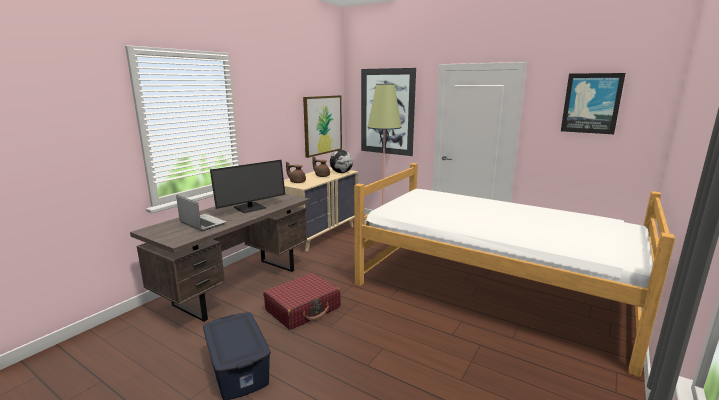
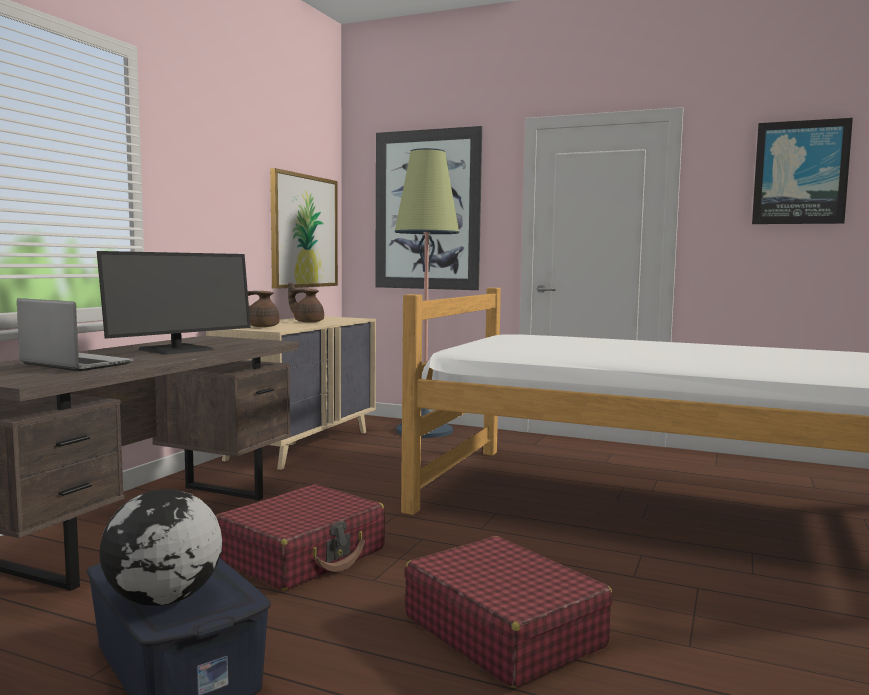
camera: 10 degrees left, 10 degrees down
(341, 173) = (344, 319): globe -> globe (163, 600)
(378, 362) = (503, 631): none -> red suitcase

